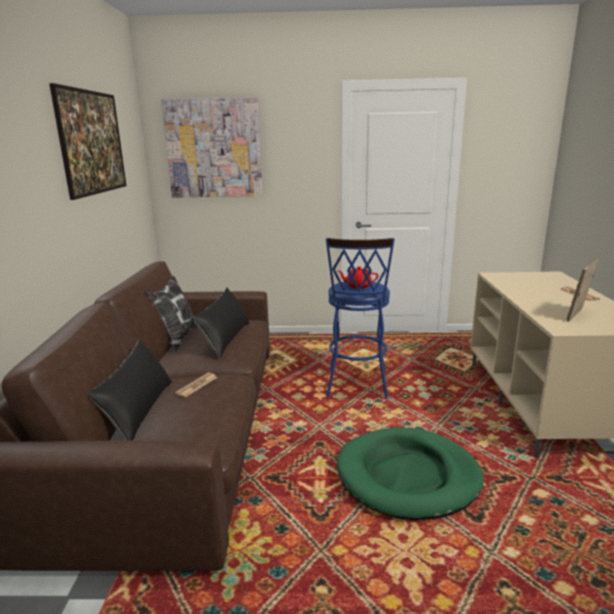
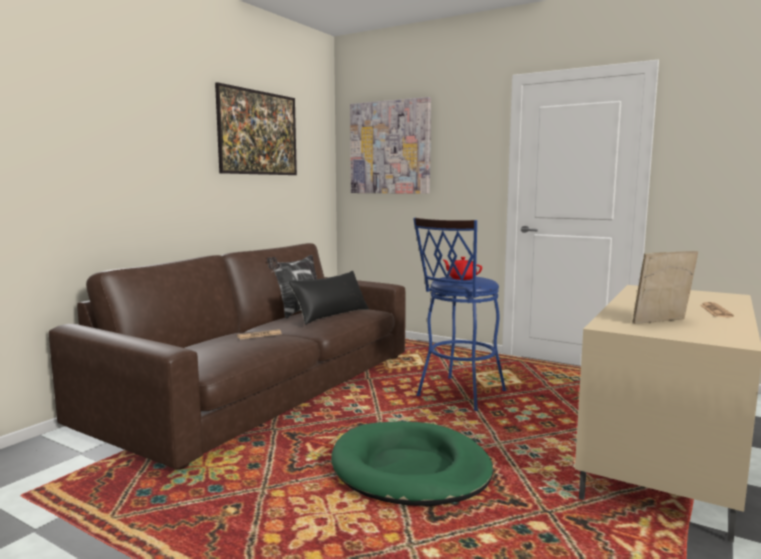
camera: 30 degrees right, 10 degrees down
(139, 410) = (204, 342): black pillow -> none

